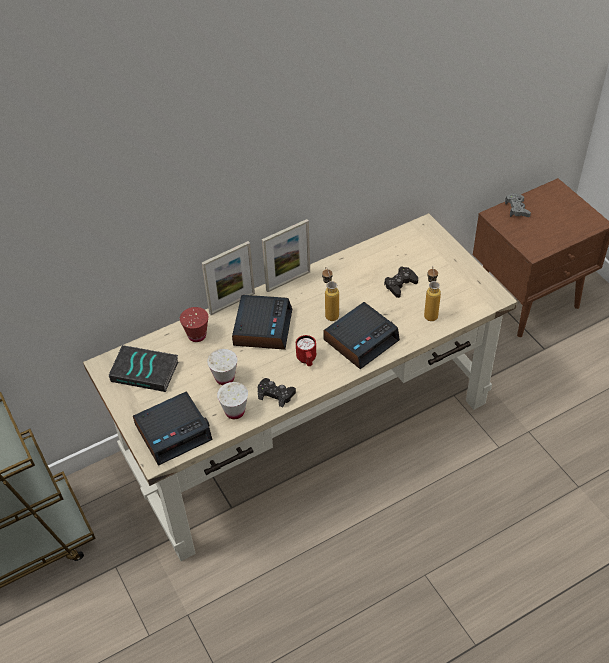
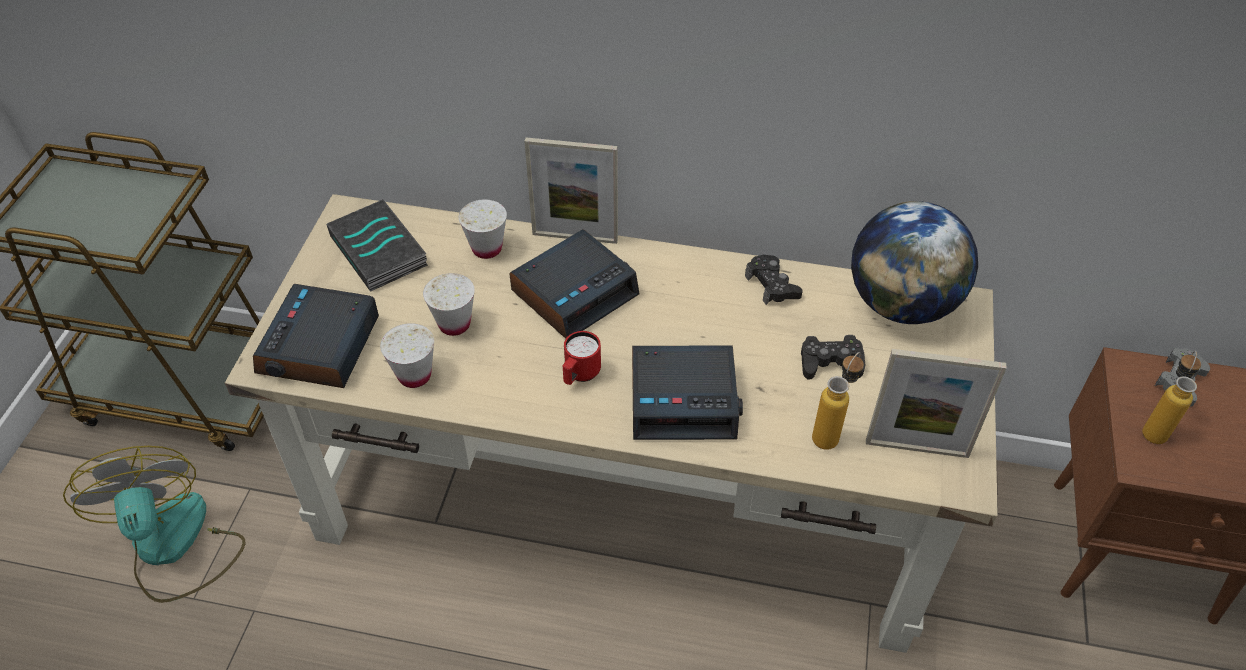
camera: 40 degrees right, 0 degrees up
(108, 623) = (174, 547): none -> fan
(174, 432) = (320, 347): alarm clock -> alarm clock turned 90 degrees clockwise
(197, 335) = (487, 248): red cup -> white cup
(276, 394) = (488, 391): black game controller -> black game controller (772, 285)
(288, 281) = (678, 255): picture frame -> picture frame (916, 448)
(330, 312) = (685, 333): bottle -> bottle (1155, 427)
(402, 242) = (902, 304): none -> globe

